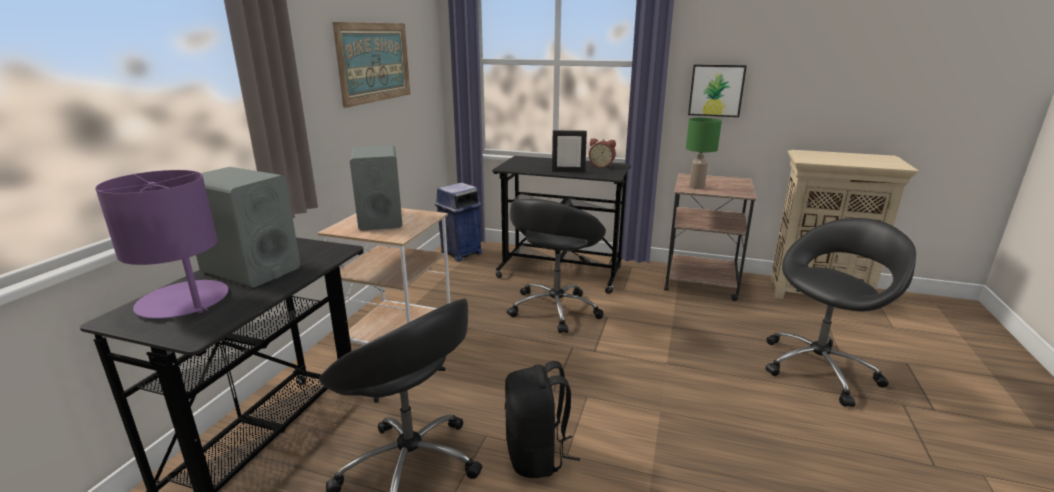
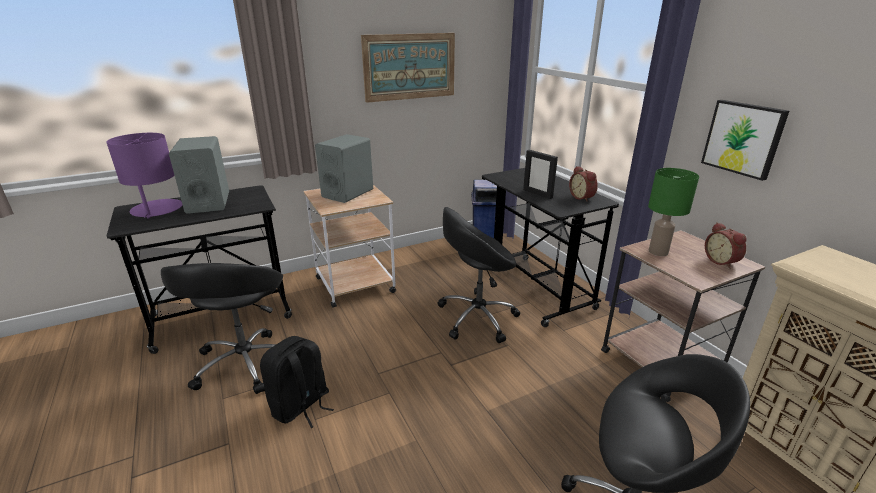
camera: 45 degrees right, 5 degrees up
(731, 182) = (721, 261): none -> alarm clock

